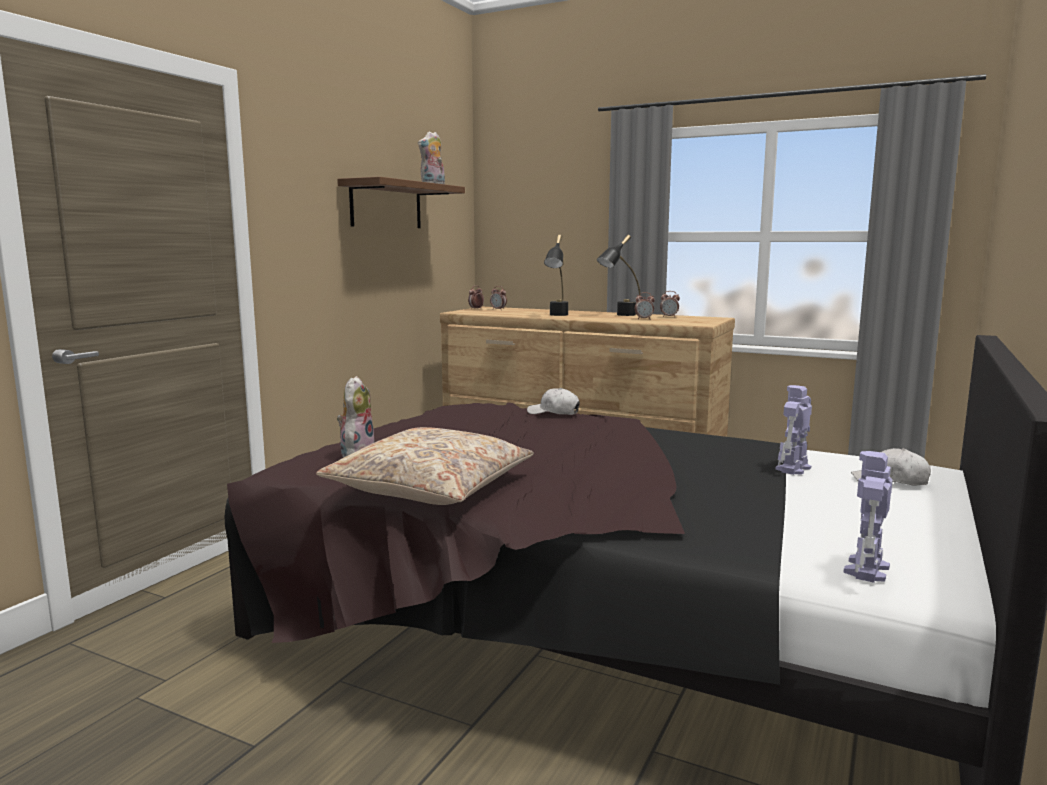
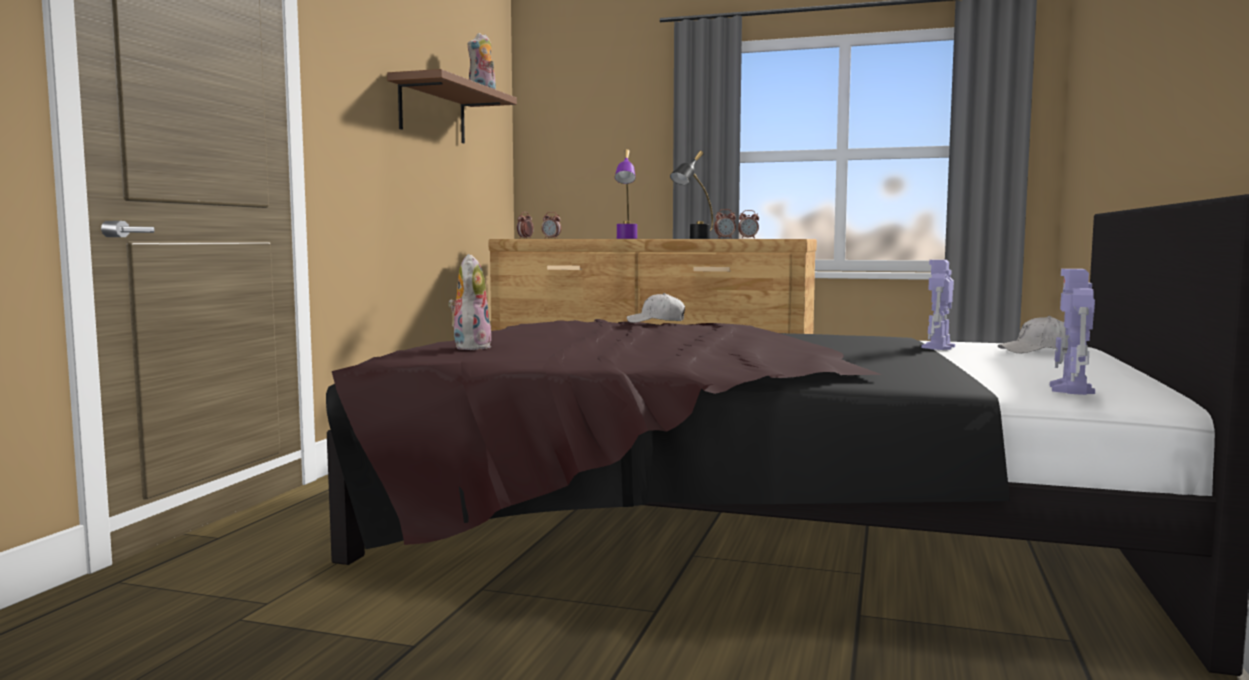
camera: 10 degrees left, 5 degrees down
(431, 487) = (583, 360): beige pillow -> none
(557, 315) = (626, 238): black table lamp -> purple table lamp

